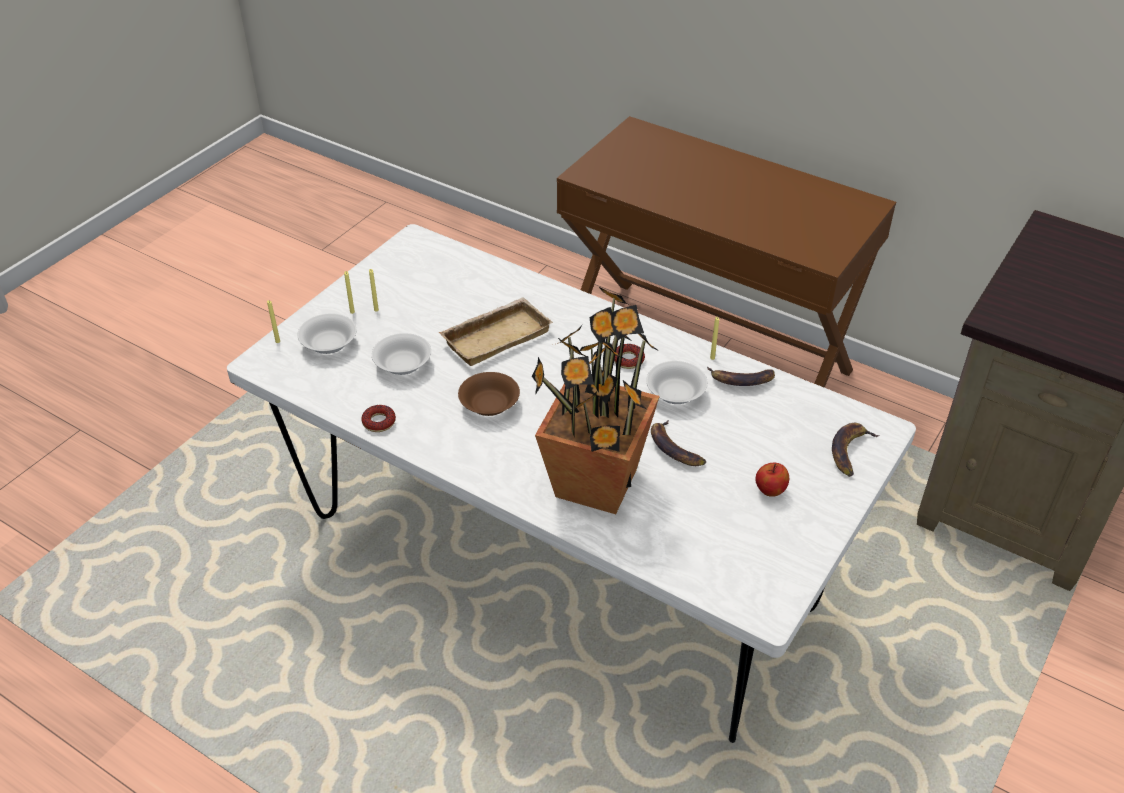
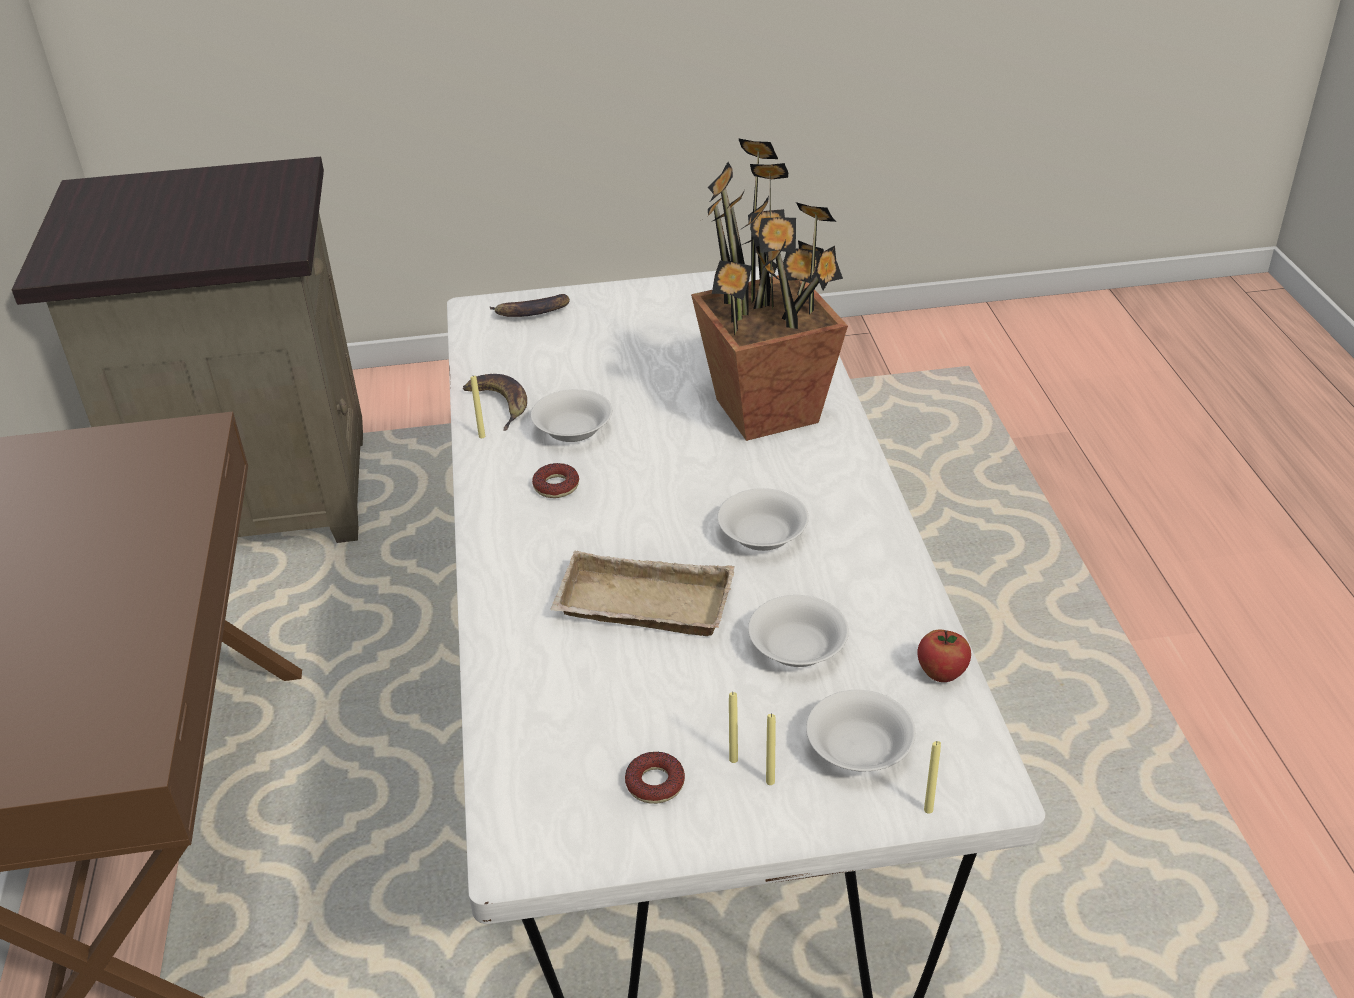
camera: 130 degrees left, 5 degrees down
(379, 422) = (907, 597): donut -> donut (655, 783)
(490, 405) = (763, 535): brown bowl -> white bowl
(674, 448) = (657, 394): banana -> none
(770, 490) = (639, 327): apple -> apple (941, 673)

